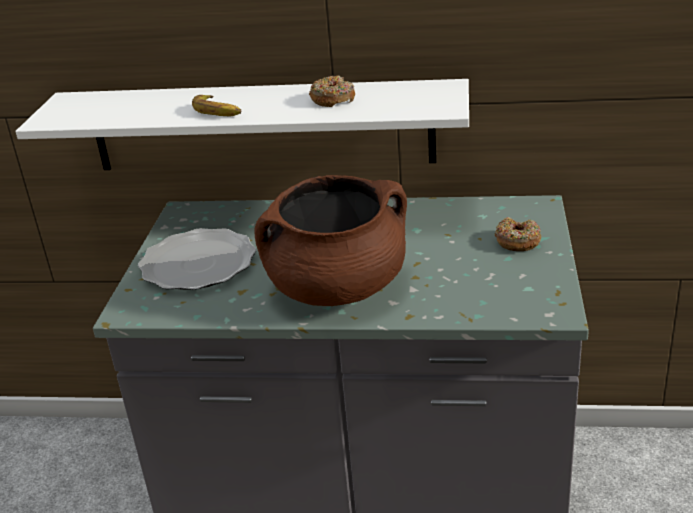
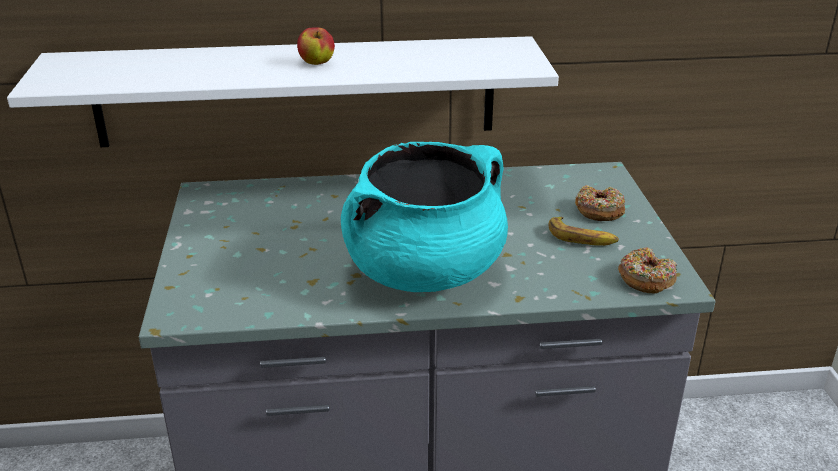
camera: 15 degrees left, 0 degrees up
(199, 264) = (248, 252): plate -> none
(218, 111) = (263, 72): banana -> banana (582, 238)
(265, 104) = (317, 63): none -> apple
(332, 99) = (393, 58): donut -> donut (646, 279)
(337, 288) = (424, 271): brown cooking pot -> turquoise cooking pot

